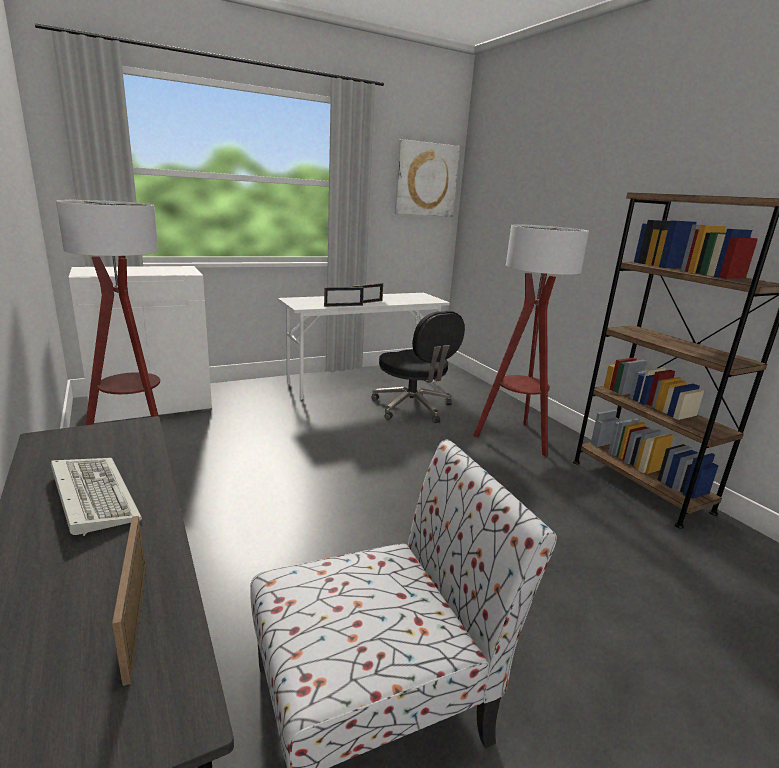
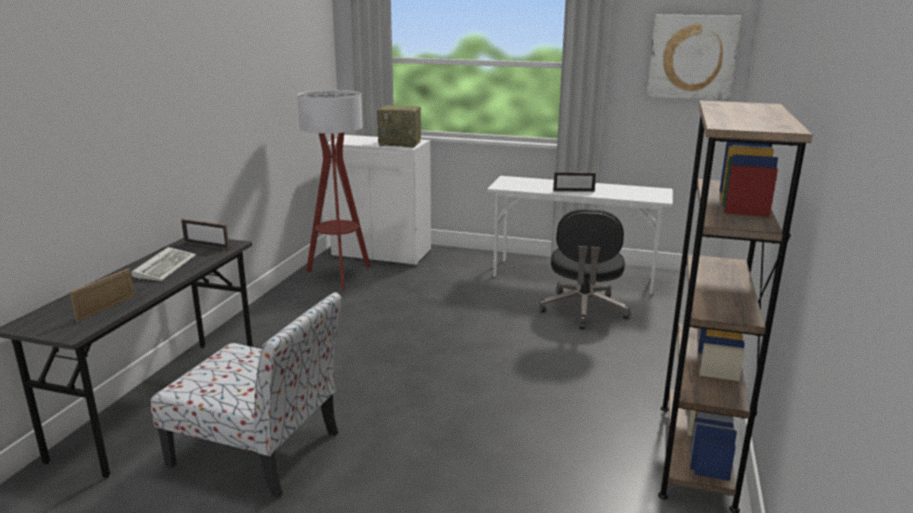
camera: 45 degrees right, 0 degrees up
(172, 271) = (401, 143): none -> radio
(343, 306) = (541, 191): picture frame -> picture frame (206, 245)
(514, 438) = (640, 367): floor lamp -> none

